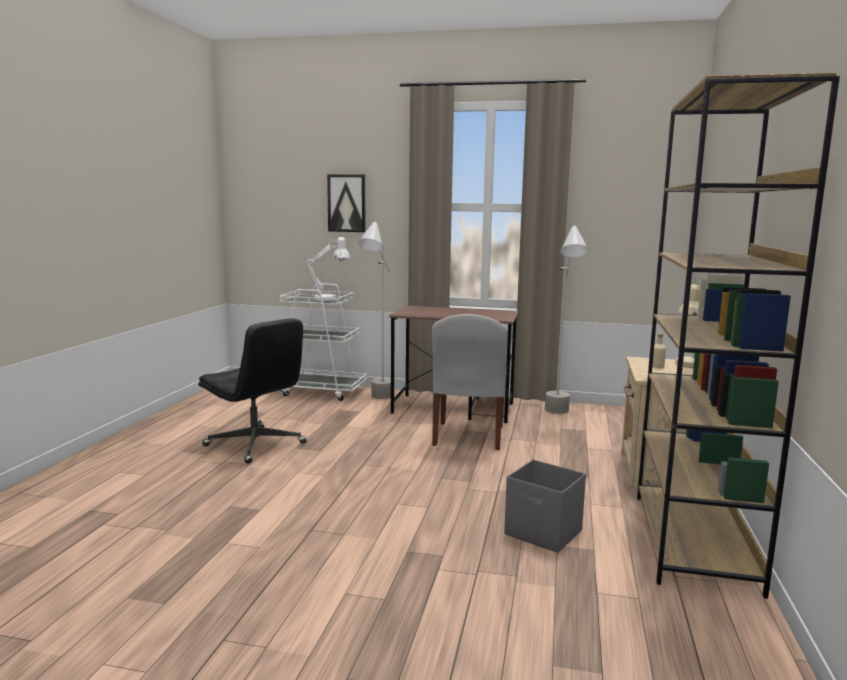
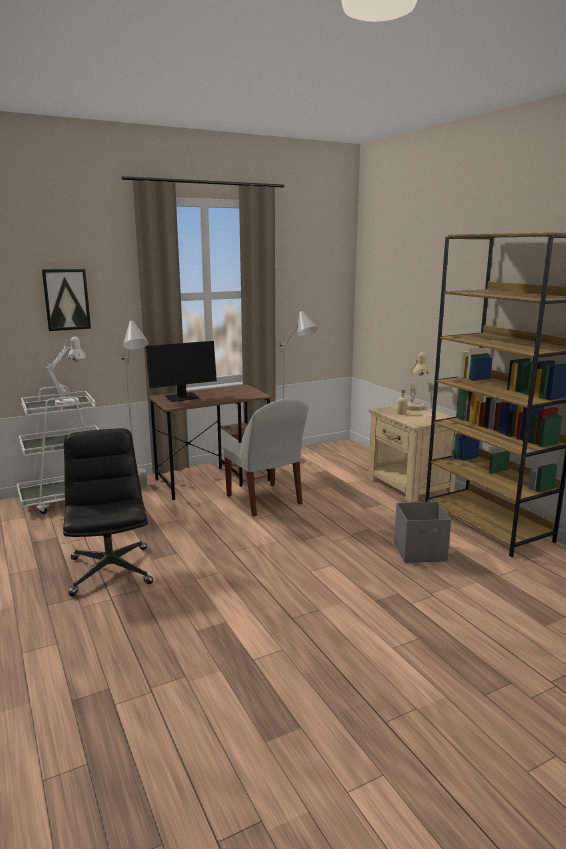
camera: 40 degrees left, 5 degrees up
(256, 445) = (110, 570): black office chair -> black office chair turned 105 degrees counterclockwise
(427, 310) = (182, 398): none -> monitor

